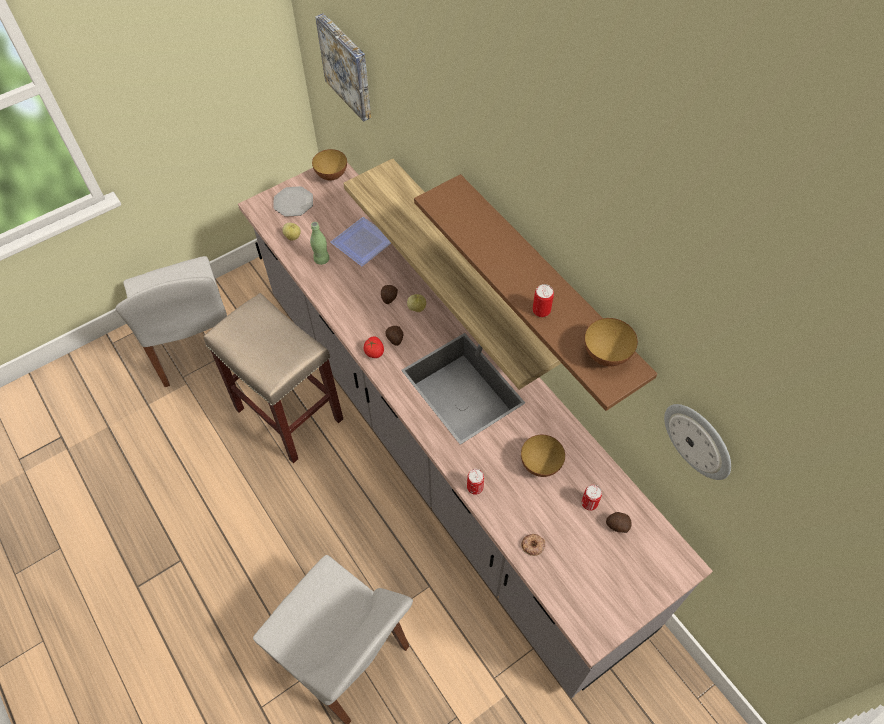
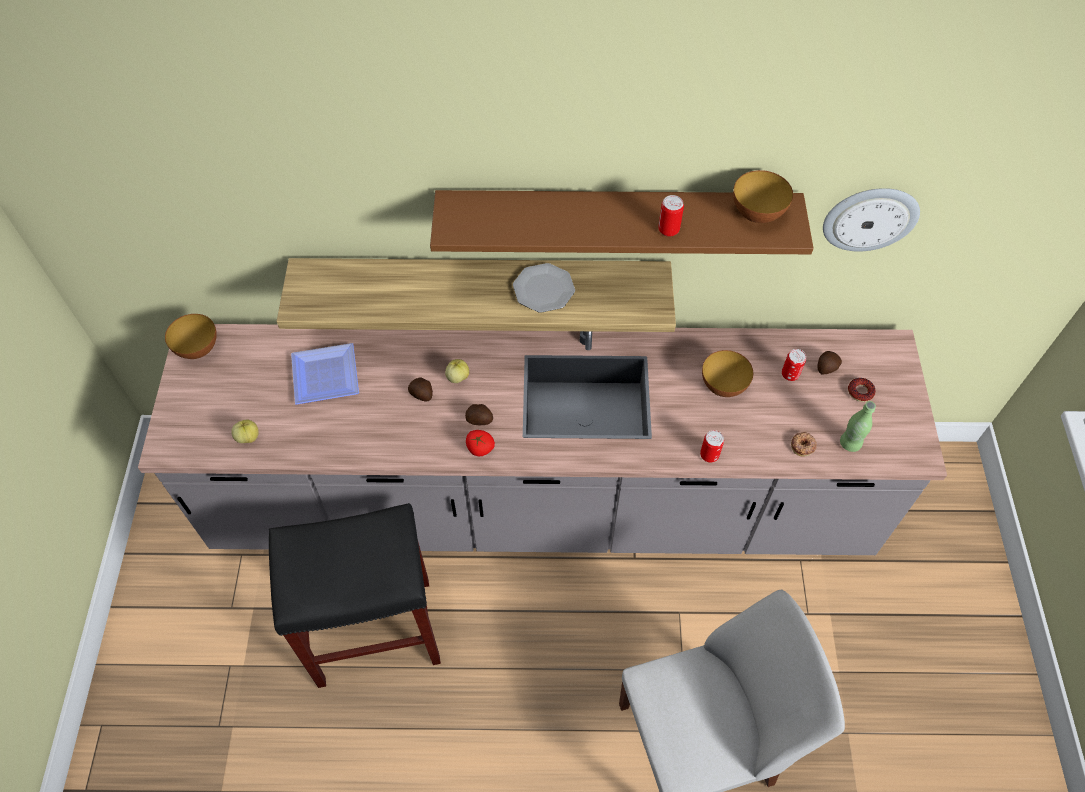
camera: 55 degrees left, 0 degrees up
(195, 346) = (188, 686): white chair -> none
(290, 414) = (376, 630): beige stool -> black stool
(293, 203) = (198, 409): plate -> plate (544, 290)
(321, 259) = (309, 427): green bottle -> green bottle (850, 443)
(347, 66) = (160, 197): picture -> none
(616, 561) = (860, 392): none -> donut

